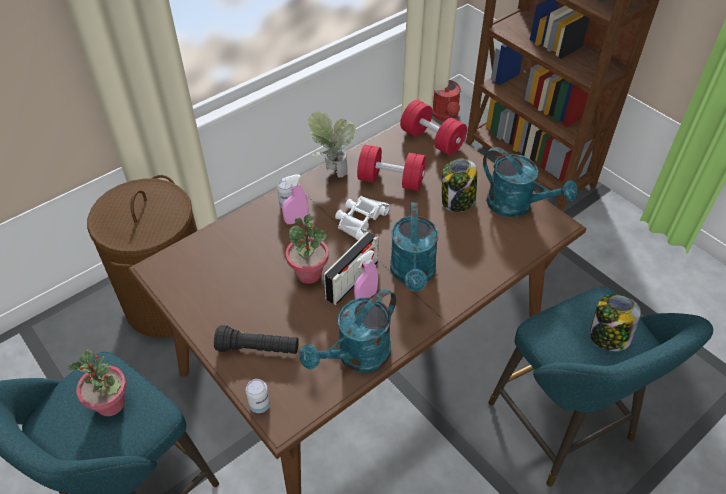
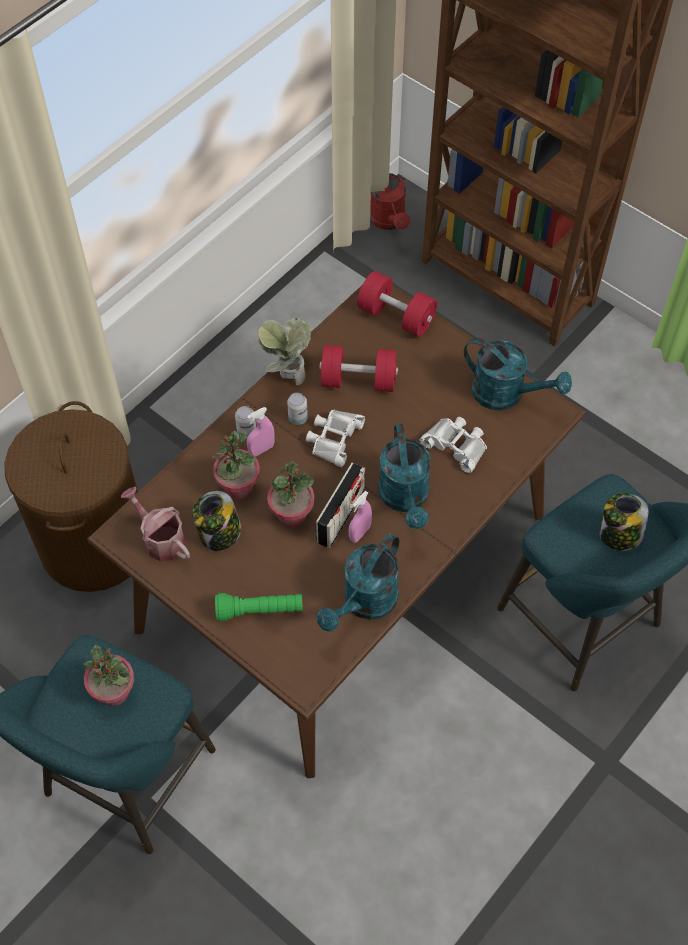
camera: 10 degrees left, 10 degrees up
(189, 277) = (160, 539): none -> watering can
(258, 349) = (259, 610): black flashlight -> green flashlight
(259, 405) = (277, 670): can -> can (298, 418)
(268, 246) = (238, 487): none -> potted plant
(457, 201) = (439, 397): jar -> jar (219, 534)
(466, 238) = (456, 445): none -> white binoculars

